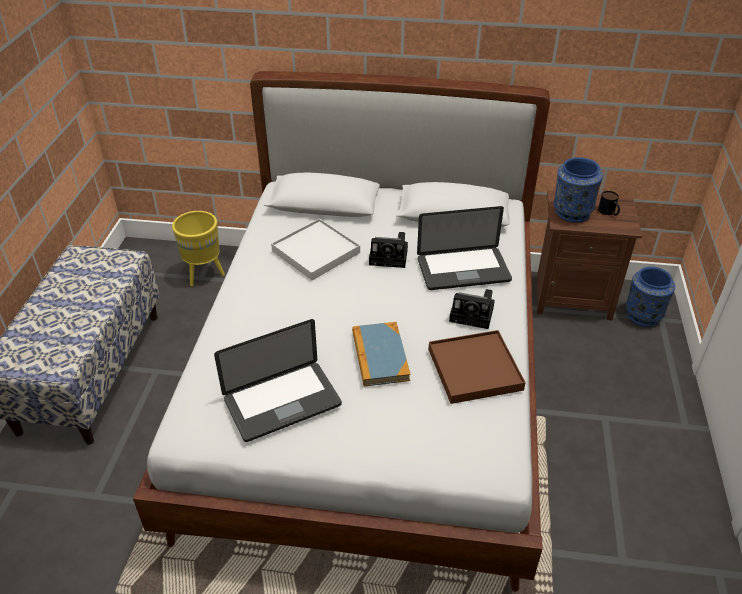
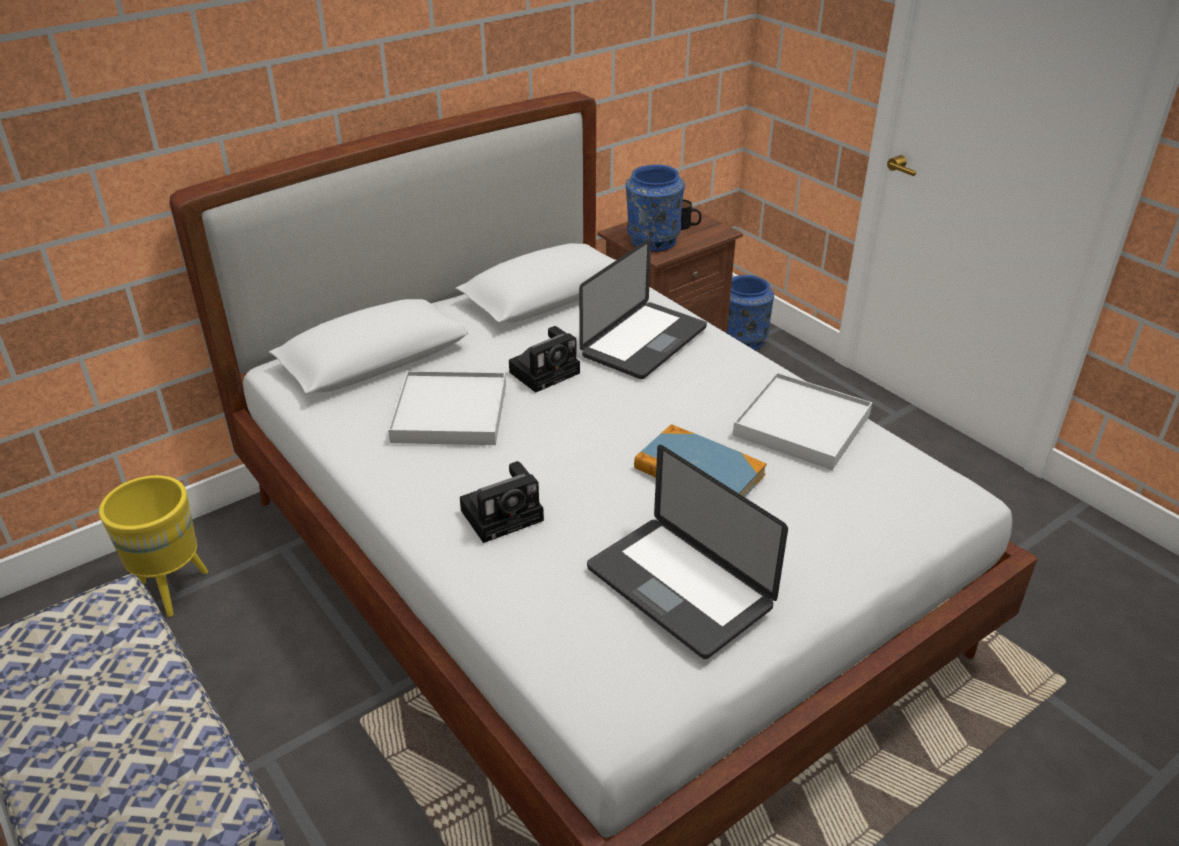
camera: 45 degrees left, 5 degrees down
(282, 402) = (678, 588): laptop -> laptop turned 120 degrees clockwise
(473, 314) = (720, 377): camera -> camera (505, 514)
(475, 369) = (802, 425): brown tray -> white tray

